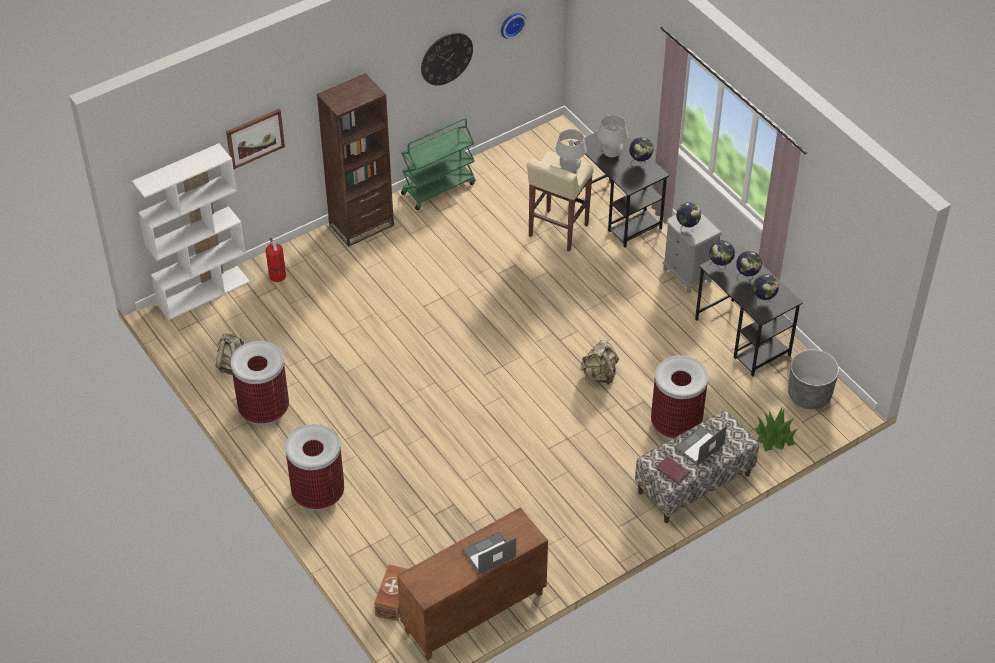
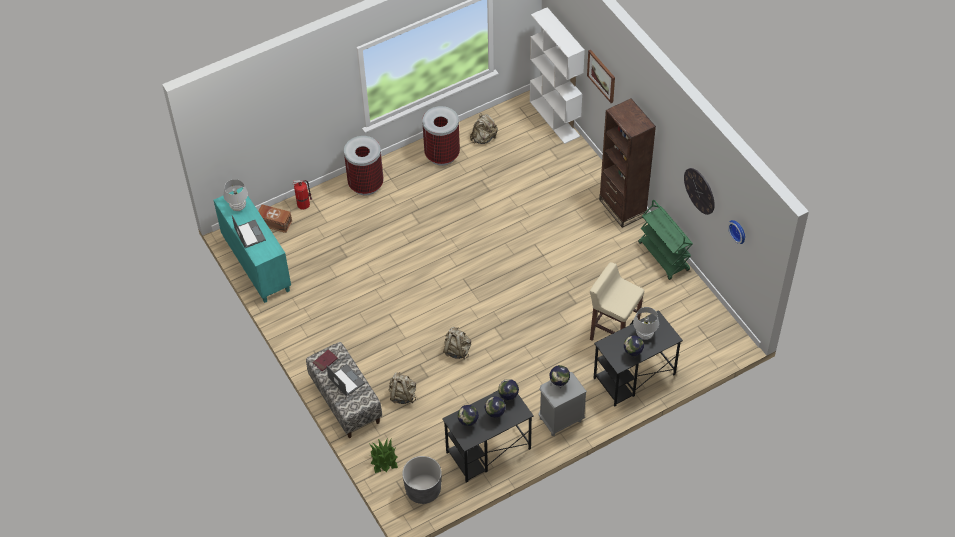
camera: 95 degrees right, 5 degrees up
(277, 275) = (570, 159): fire extinguisher -> fire extinguisher (304, 204)
(473, 613) = (256, 265): brown cabinet -> turquoise cabinet
(570, 168) = (621, 301): white table lamp -> white table lamp (238, 207)
(676, 425) = (402, 395): trash can -> beige backpack

